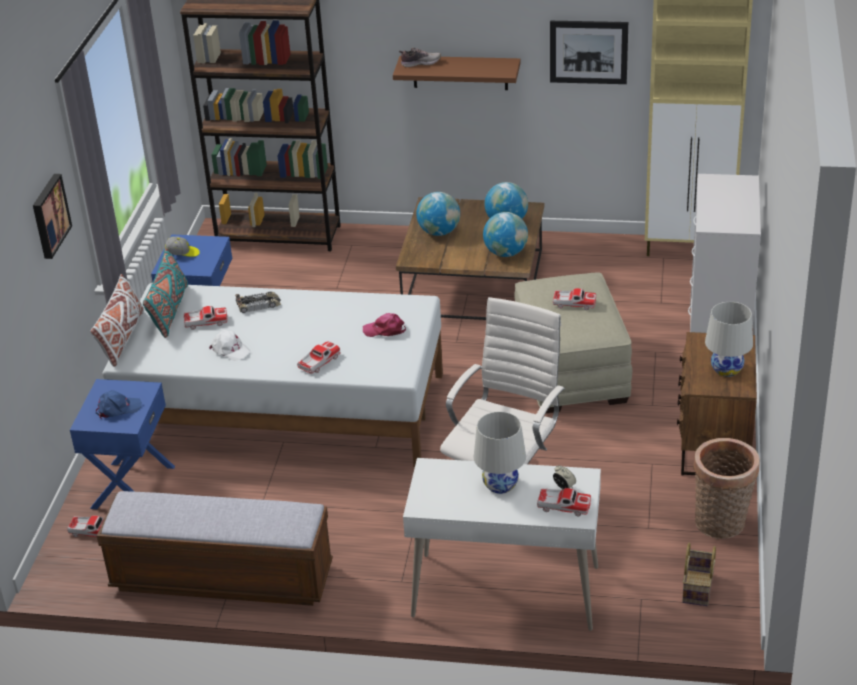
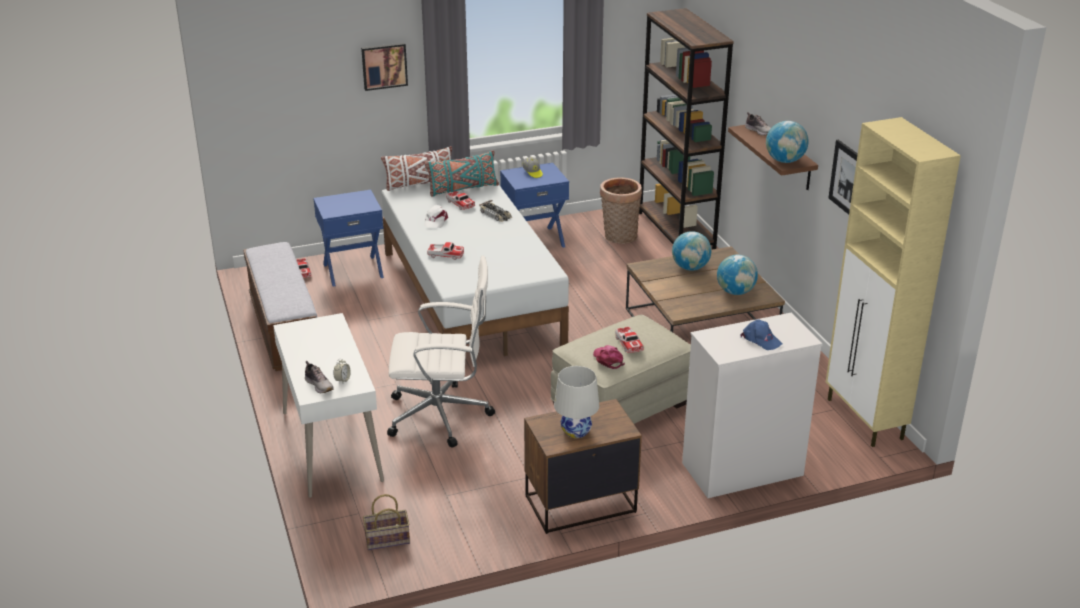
camera: 60 degrees right, 5 degrees down
(118, 409) = (344, 205): blue cap -> blue cap (761, 339)
(385, 330) = (504, 268): pink cap -> pink cap (608, 359)
(500, 484) = (330, 353): white table lamp -> none
(506, 253) = (690, 303): globe -> globe (785, 161)
(563, 506) = (319, 385): toy car -> shoe
(721, 525) = (475, 534): basket -> basket (619, 237)

